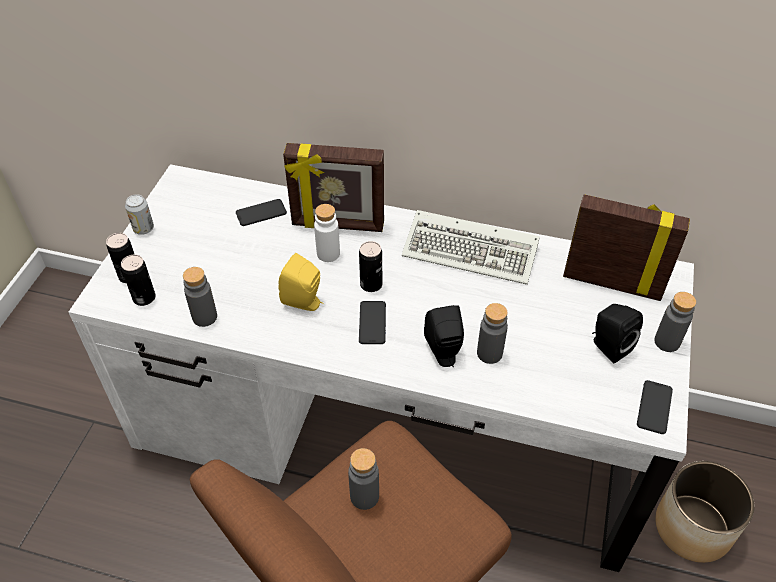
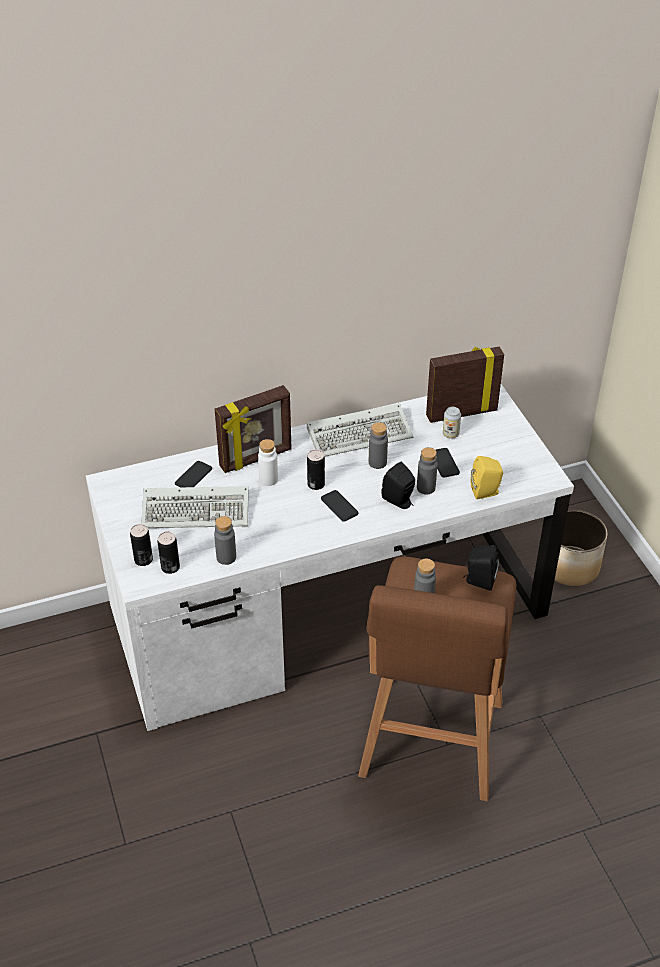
camera: 35 degrees left, 5 degrees down
(143, 229) = (117, 526): can -> can (450, 434)
(230, 251) = (198, 510): none -> keyboard
(304, 302) = (283, 516): yellow speaker -> yellow speaker (486, 492)
(608, 346) = (489, 450): black speaker -> black speaker (479, 581)
(654, 407) = (539, 470): phone -> phone (444, 463)
(667, 342) = (518, 432): grey bottle -> grey bottle (377, 462)

